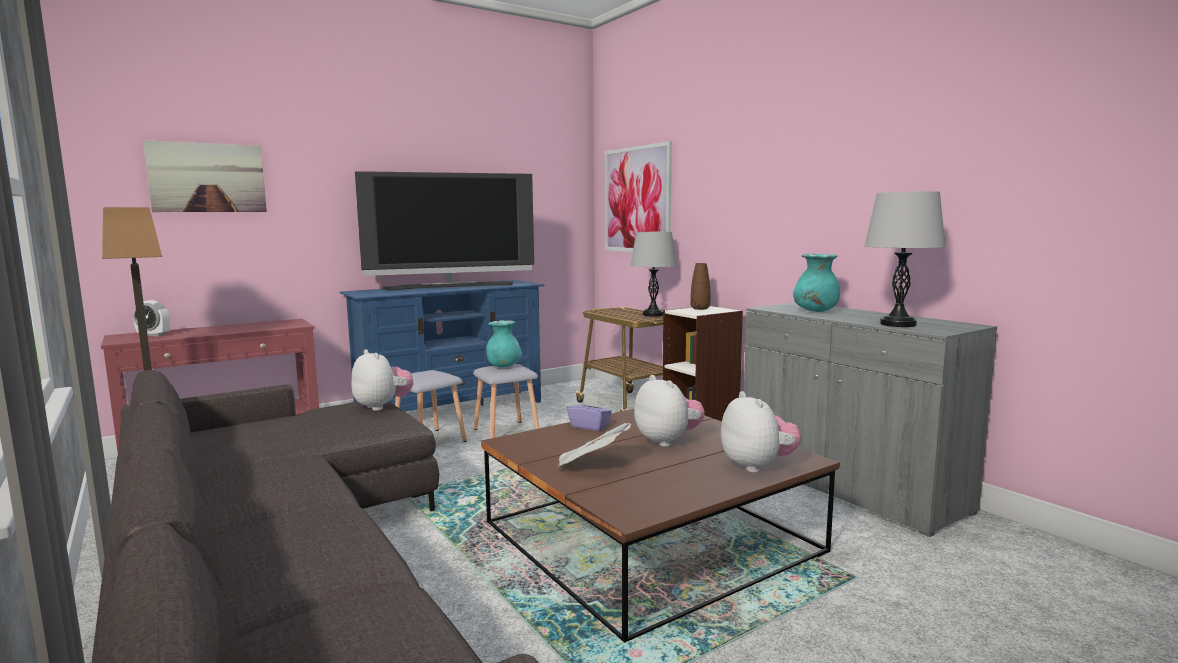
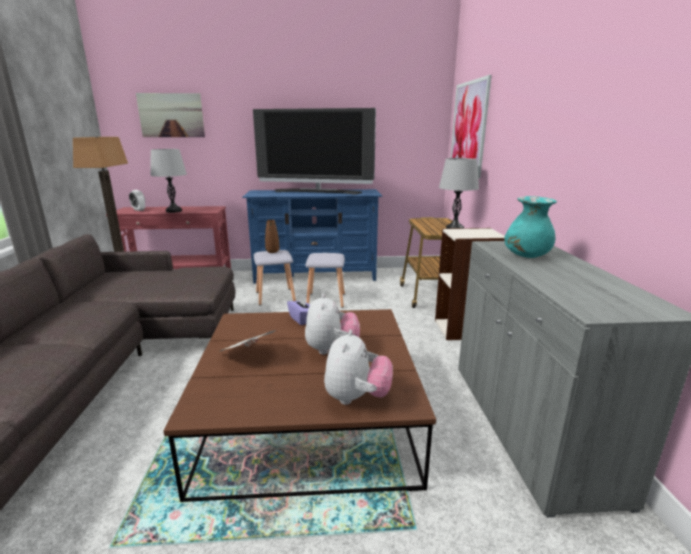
camera: 30 degrees right, 10 degrees up
(382, 406) = (209, 274): plush toy -> none
(503, 366) = (325, 255): turquoise vase -> none
(700, 308) = (475, 231): brown vase -> brown vase (272, 251)
(898, 324) = (572, 291): grey table lamp -> grey table lamp (174, 211)

